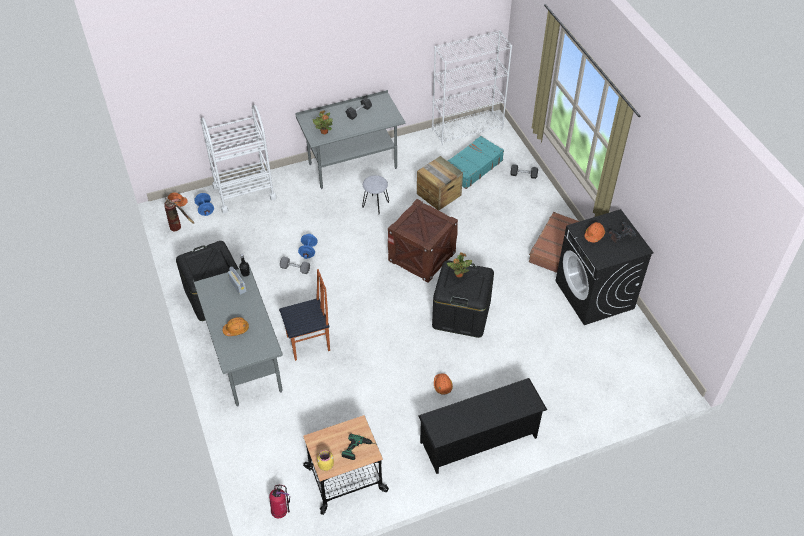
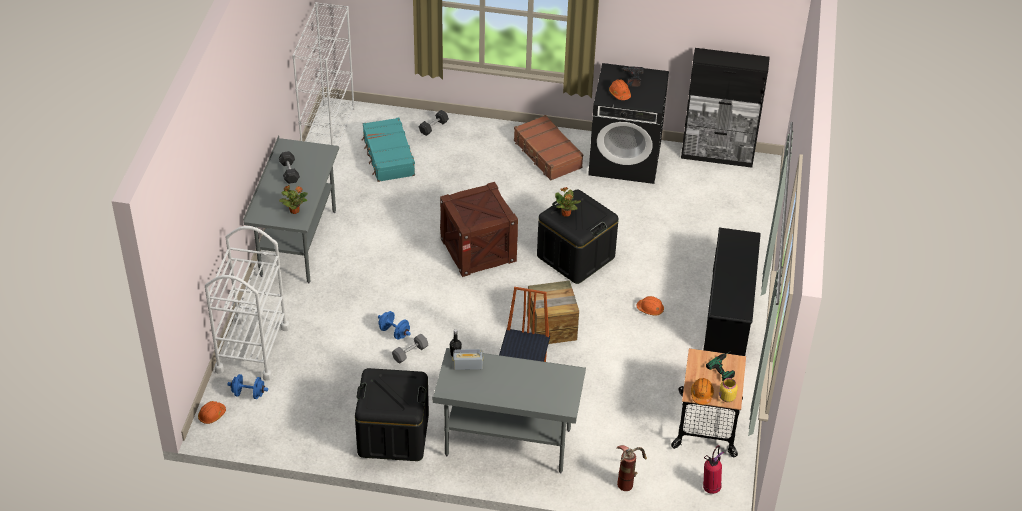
camera: 60 degrees left, 5 degrees down
(180, 227) = (256, 426): fire extinguisher -> fire extinguisher (628, 480)
(236, 329) = (527, 389): orange hard hat -> orange hard hat (701, 394)
(375, 204) = (373, 251): grey stool -> none
(439, 194) = (403, 198): crate -> crate (551, 327)
(656, 352) = (717, 155): none -> black cabinet

